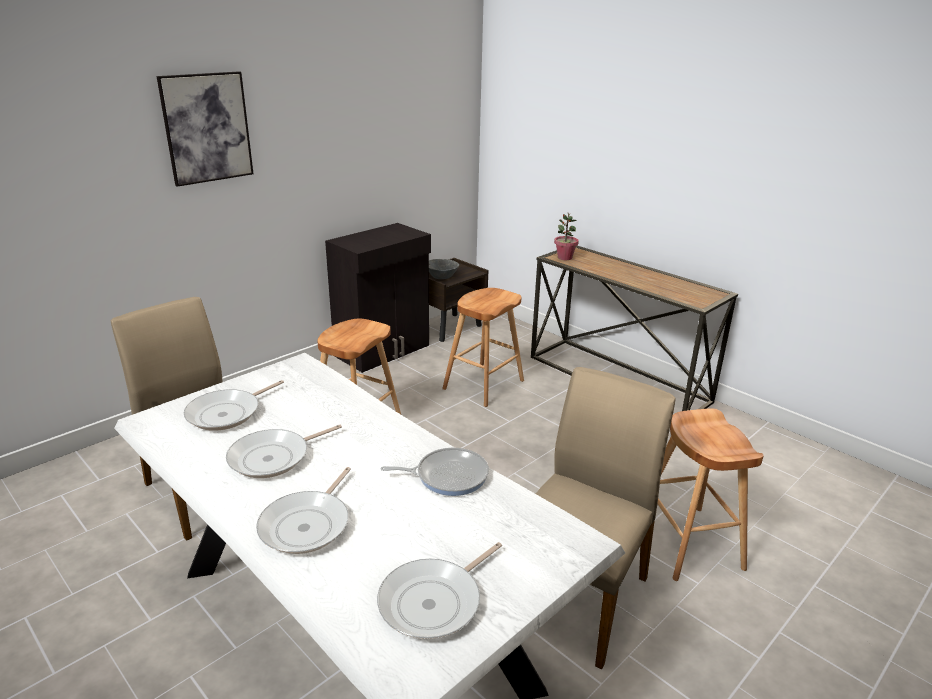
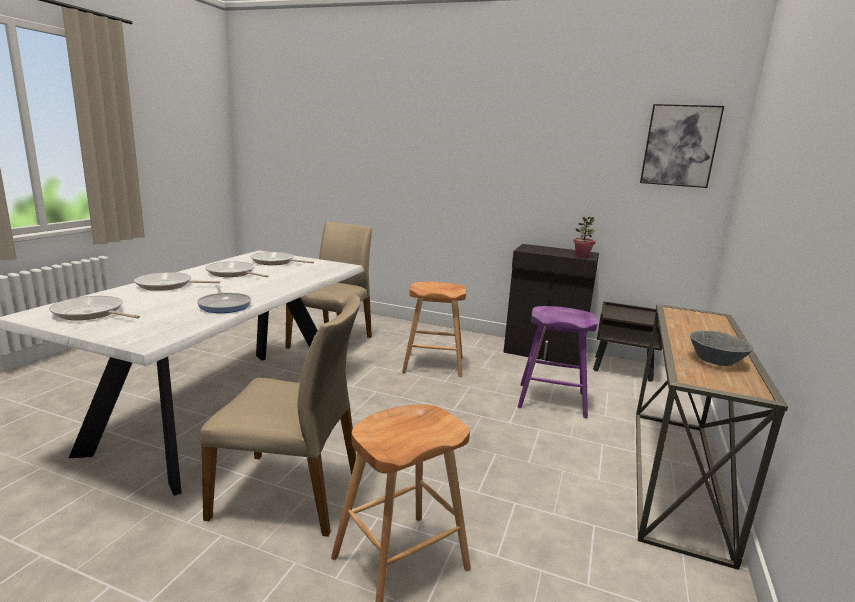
camera: 65 degrees right, 10 degrees down
(207, 128) = (451, 141): picture -> picture (680, 146)
(442, 276) = (619, 313): grey bowl -> grey bowl (716, 361)
(483, 385) = (551, 400): brown stool -> purple stool
(564, 258) = (682, 313): potted plant -> potted plant (581, 256)

